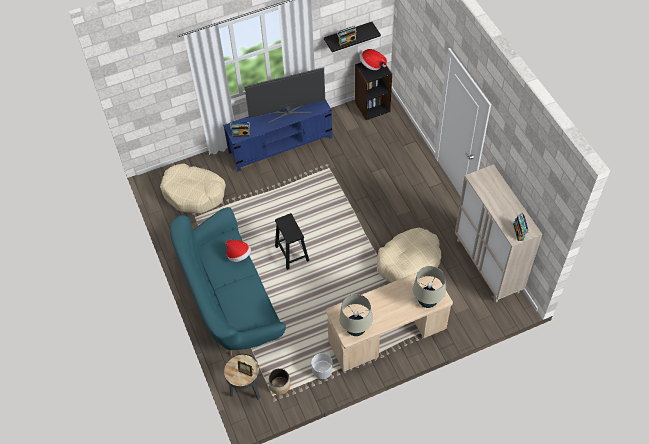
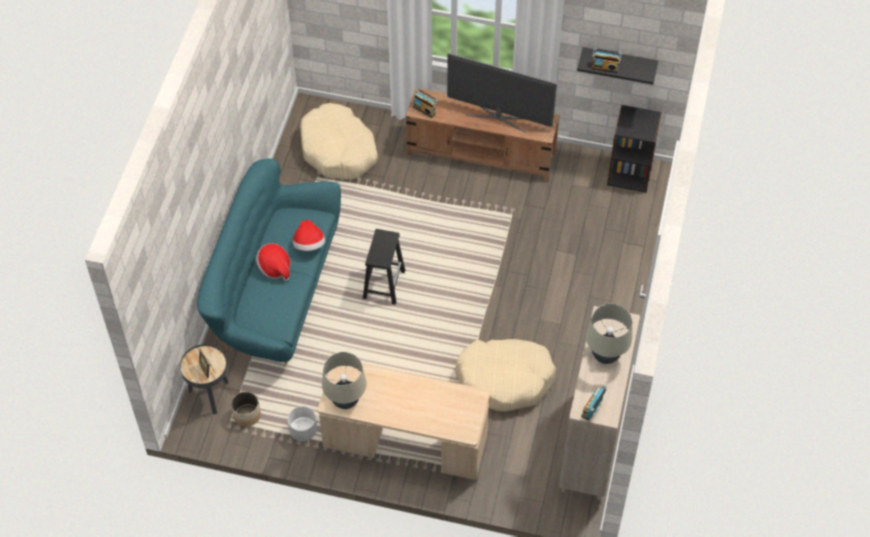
camera: 35 degrees right, 0 degrees up
(281, 145) = (481, 154): blue tv stand -> brown tv stand
(372, 65) = (640, 117): hat -> hat (275, 267)
(427, 301) = (449, 424): beige table lamp -> beige table lamp (605, 355)

